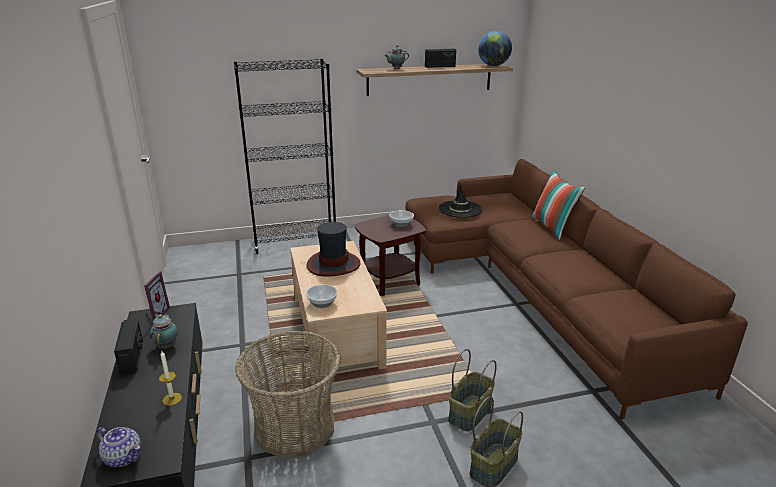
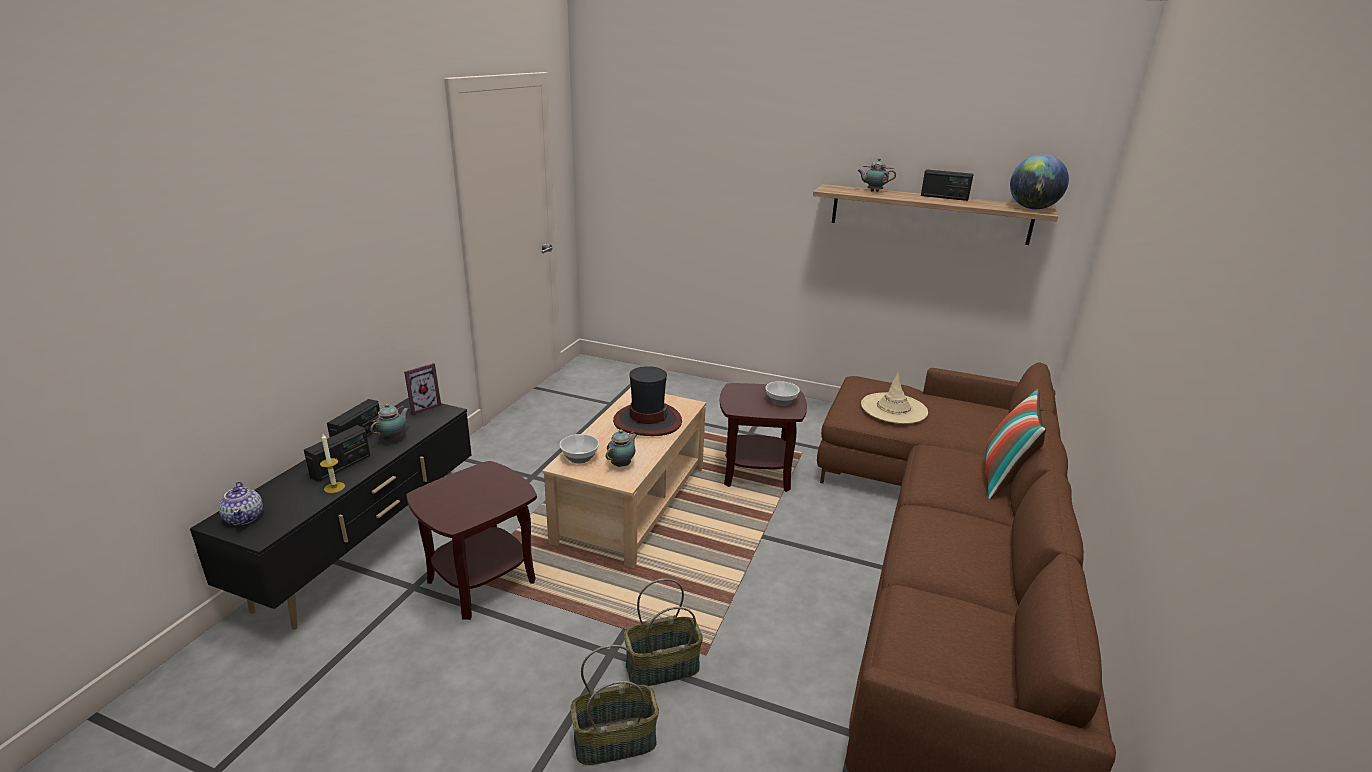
camera: 35 degrees right, 0 degrees up
(152, 383) = (341, 466): none -> radio
(294, 426) = (481, 580): basket -> brown side table
(295, 243) = (703, 390): black bookcase -> none
(356, 296) = (622, 464): none -> teapot
(460, 209) = (893, 409): black hat -> beige hat

